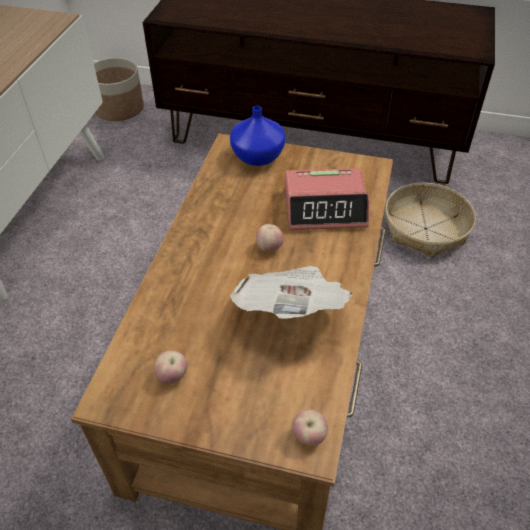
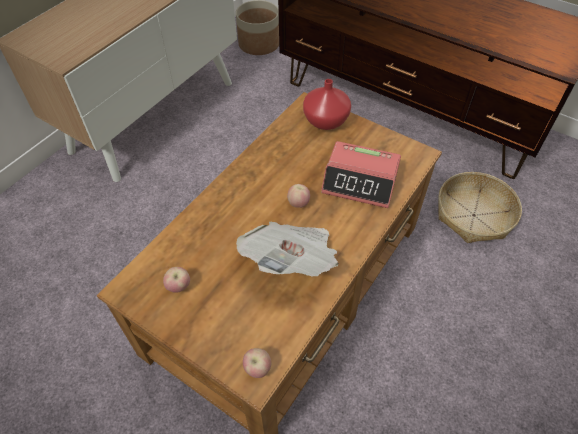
camera: 20 degrees right, 5 degrees up
(258, 156) = (326, 120): blue vase -> red vase

